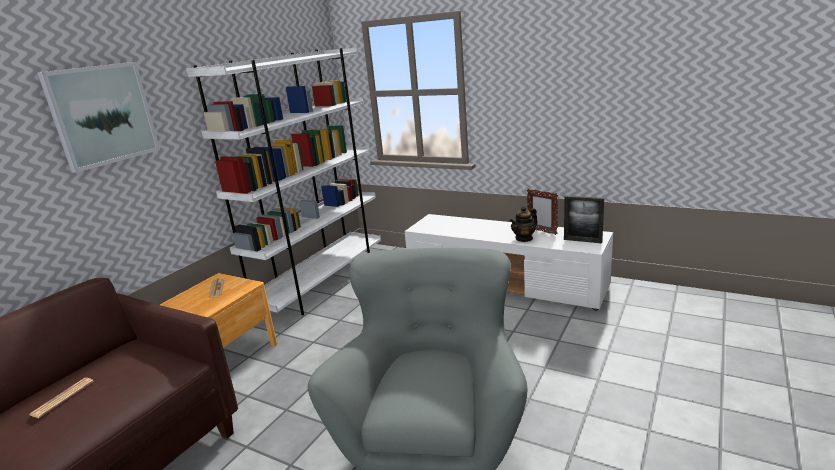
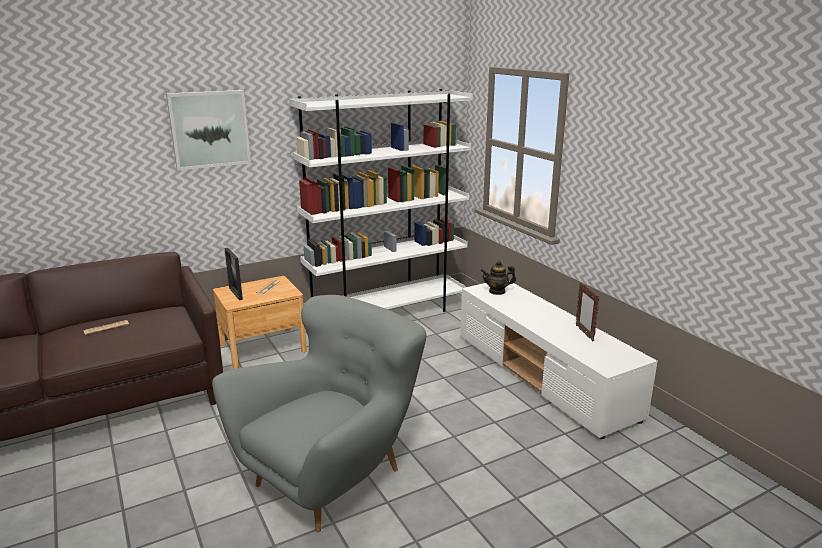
camera: 30 degrees right, 0 degrees up
(524, 238) = (556, 334): teapot -> teapot (497, 291)
(582, 240) = (610, 357): picture frame -> picture frame (235, 293)

